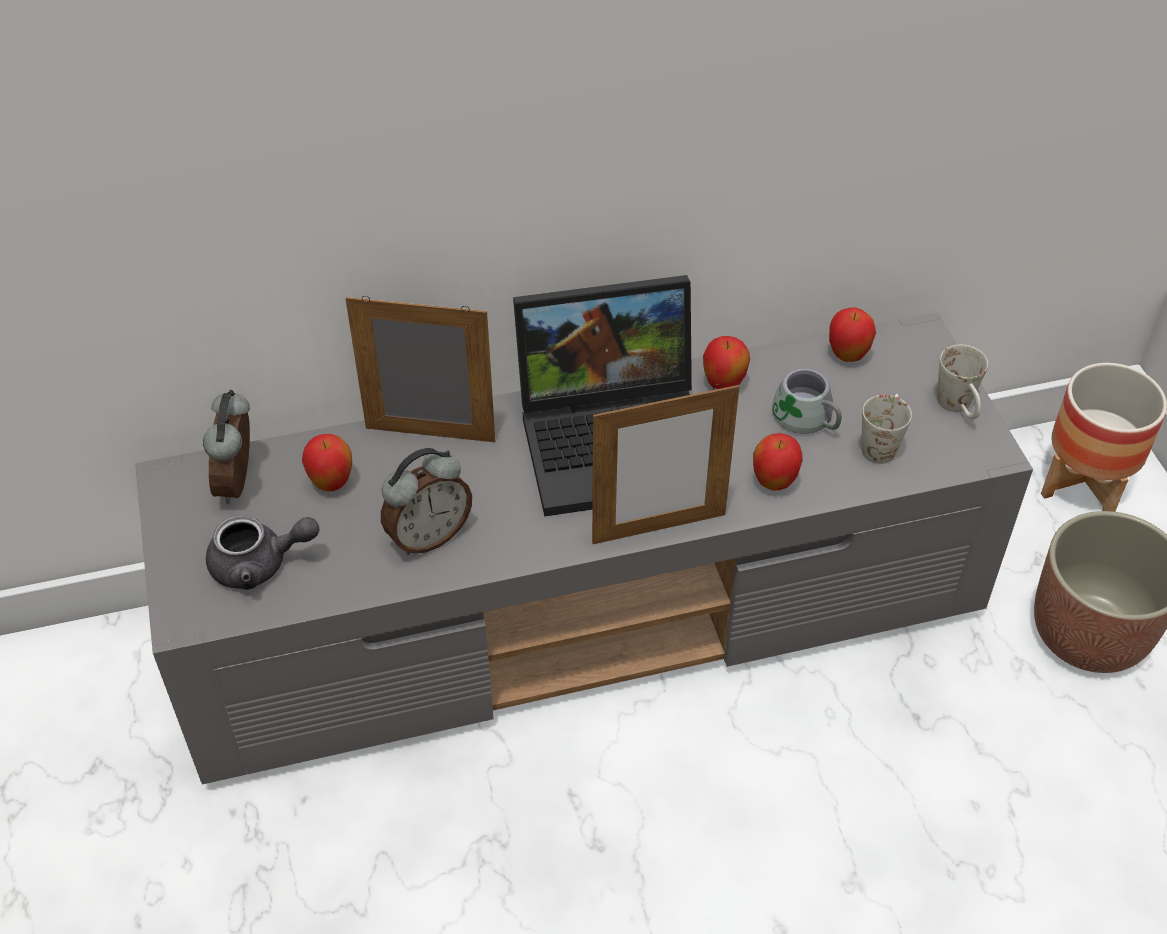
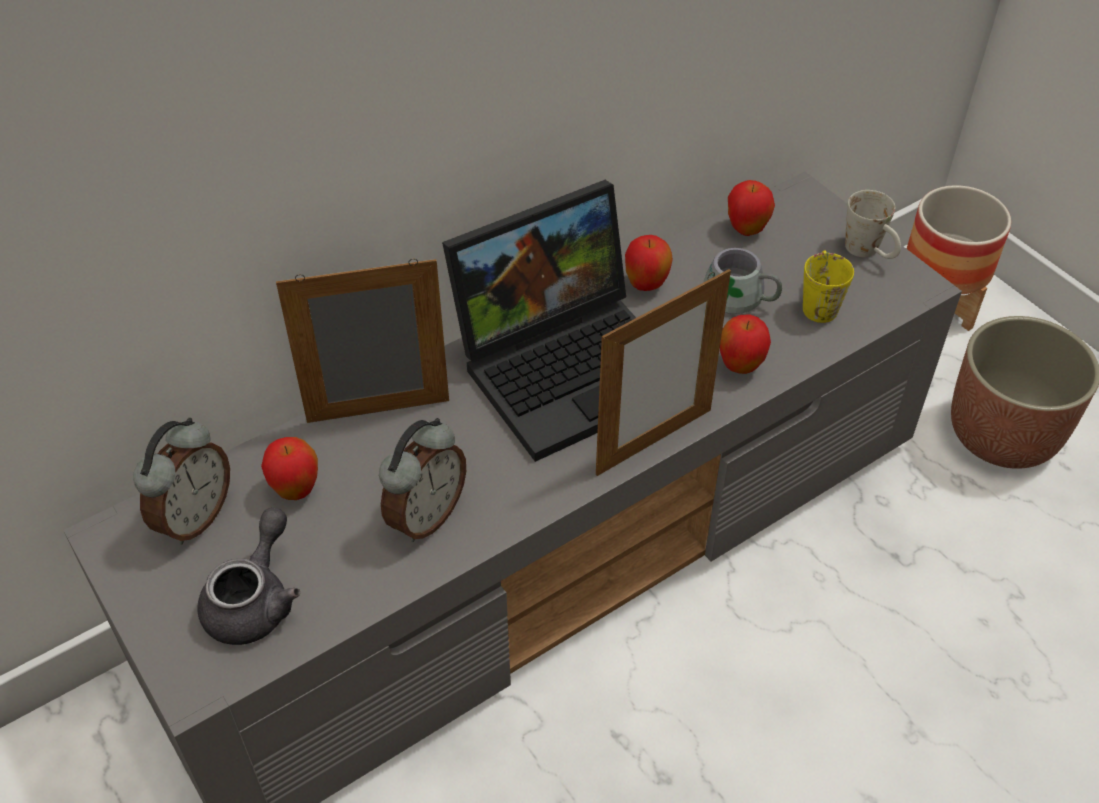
camera: 20 degrees left, 0 degrees up
(240, 482) = (194, 517): alarm clock -> alarm clock turned 135 degrees counterclockwise
(260, 564) = (255, 600): grey teapot -> grey teapot turned 45 degrees counterclockwise
(881, 443) = (818, 302): white mug -> yellow mug

